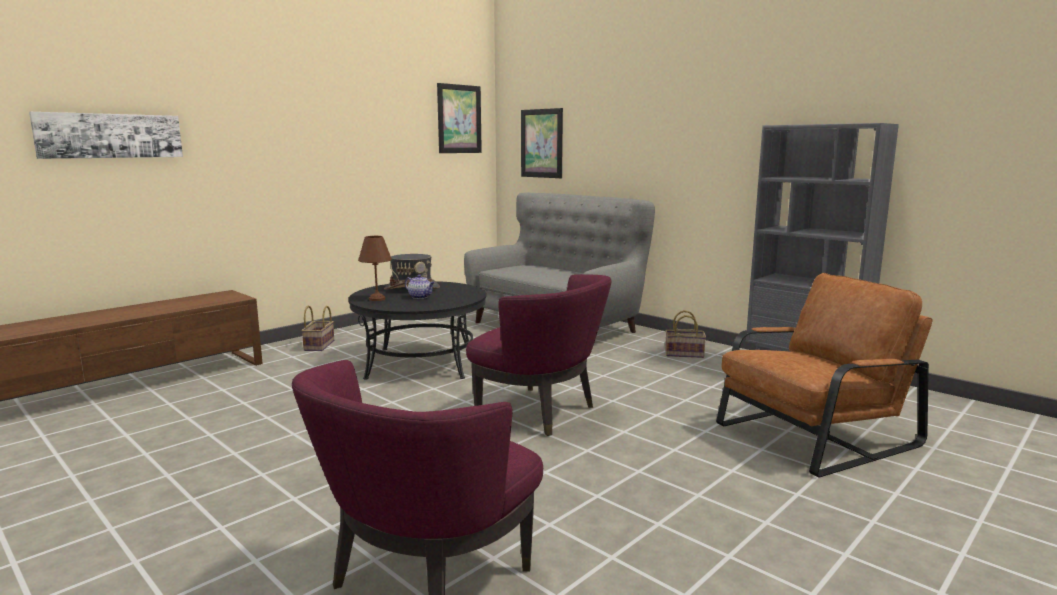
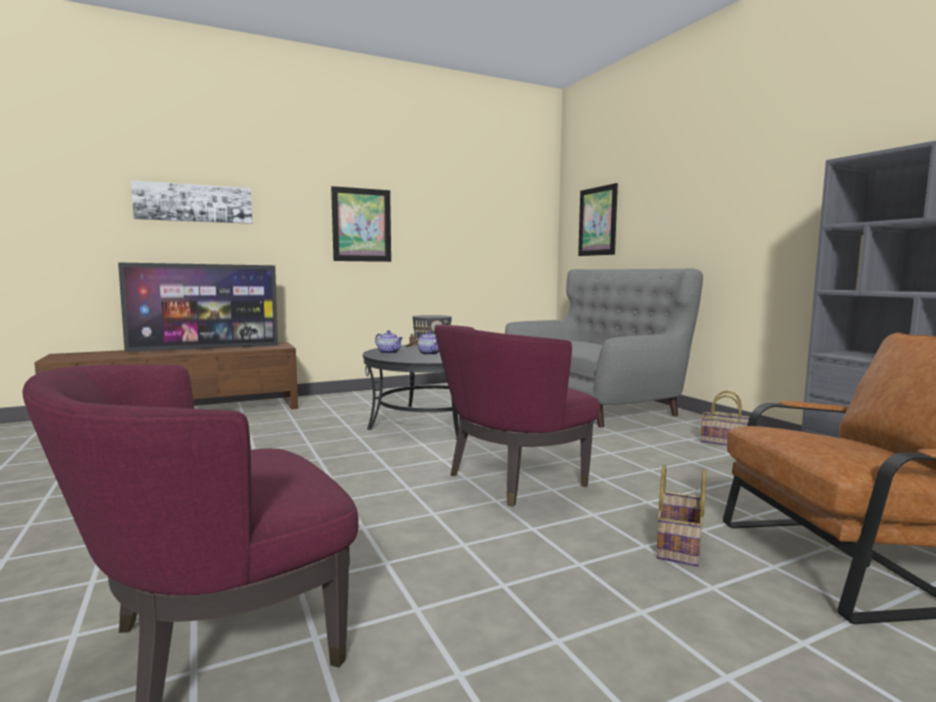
camera: 20 degrees right, 5 degrees down
(147, 308) = (206, 348): none -> television
(319, 346) = (358, 400): basket -> basket (680, 547)
(378, 299) = (389, 353): brown table lamp -> teapot
(459, 119) = (520, 201): picture -> picture (361, 225)
(541, 412) = (511, 480): purple armchair -> purple armchair turned 90 degrees clockwise

